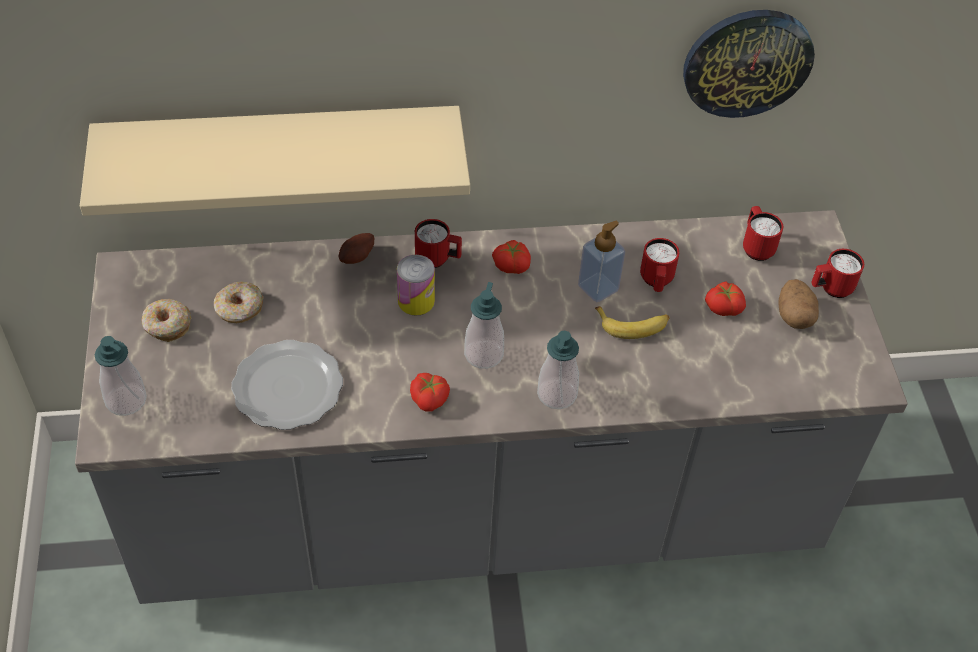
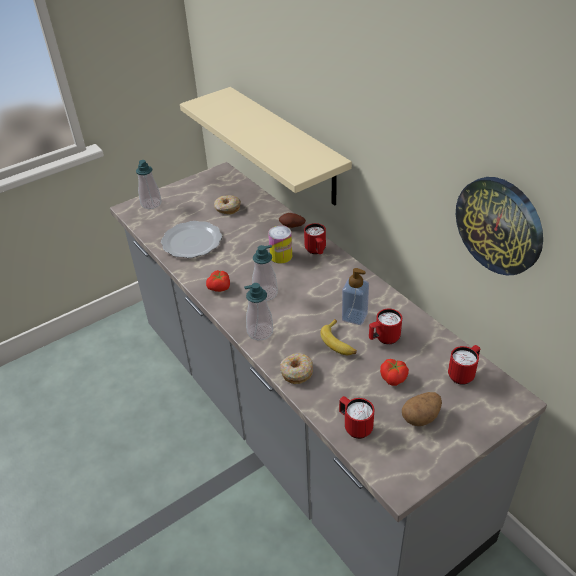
camera: 65 degrees right, 10 degrees down
(167, 325) = (201, 195): donut -> donut (296, 372)
(512, 264) = (339, 277): tomato -> none
(831, 289) = (466, 428): red mug -> red mug (354, 426)

